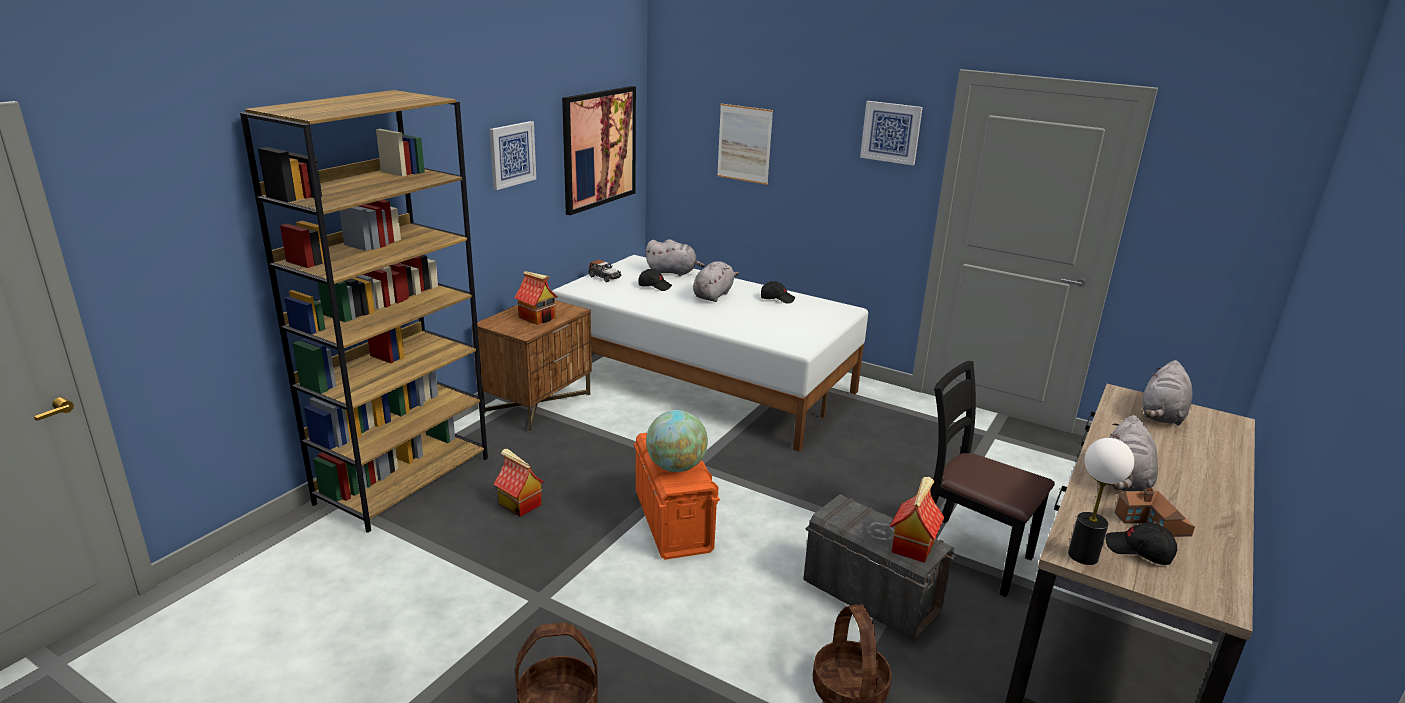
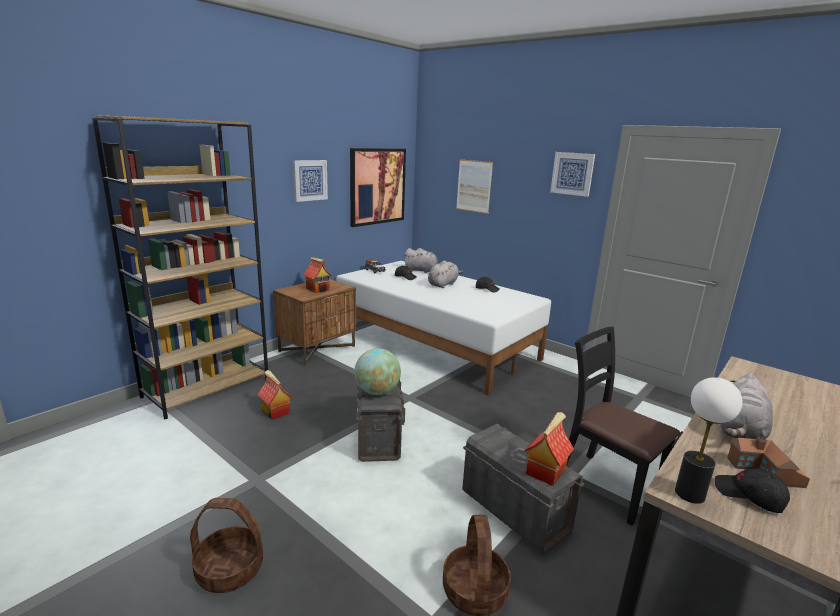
camera: 10 degrees right, 5 degrees down
(673, 521) = (378, 434): orange storage box -> grey storage box
(1161, 416) = (779, 383): grey plush toy -> none

